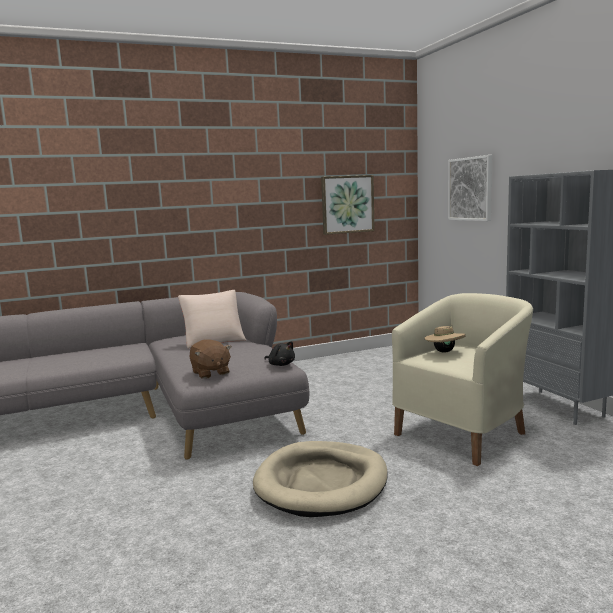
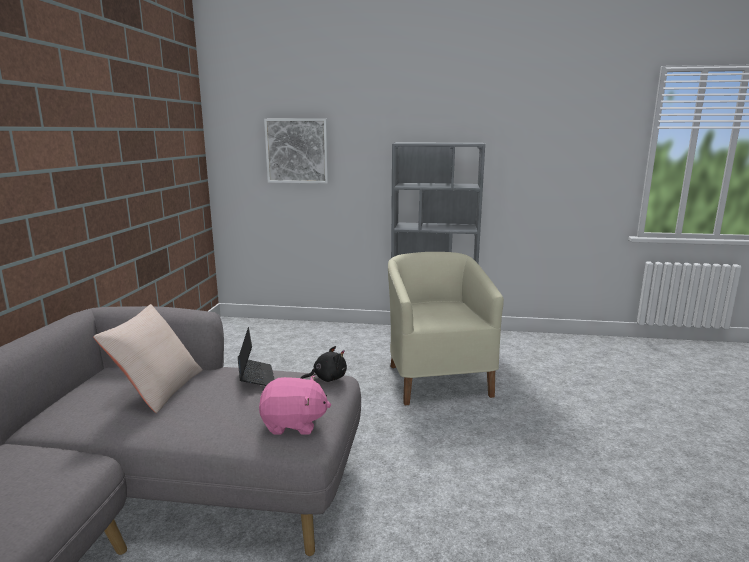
camera: 60 degrees left, 5 degrees up
(210, 373) = (294, 424): brown plush toy -> pink plush toy
(253, 351) = (256, 378): none -> laptop
(322, 483) = (462, 475): beige dog bed -> none
(347, 204) = (160, 167): picture -> none
(444, 351) = (427, 311): beige hat -> none

